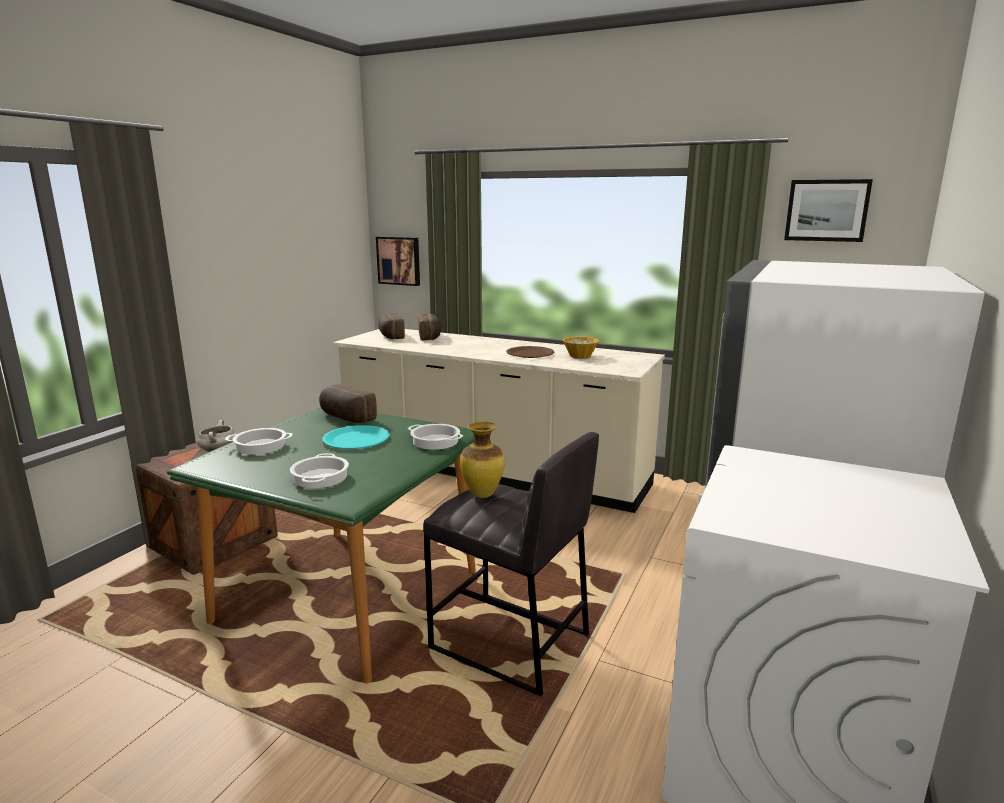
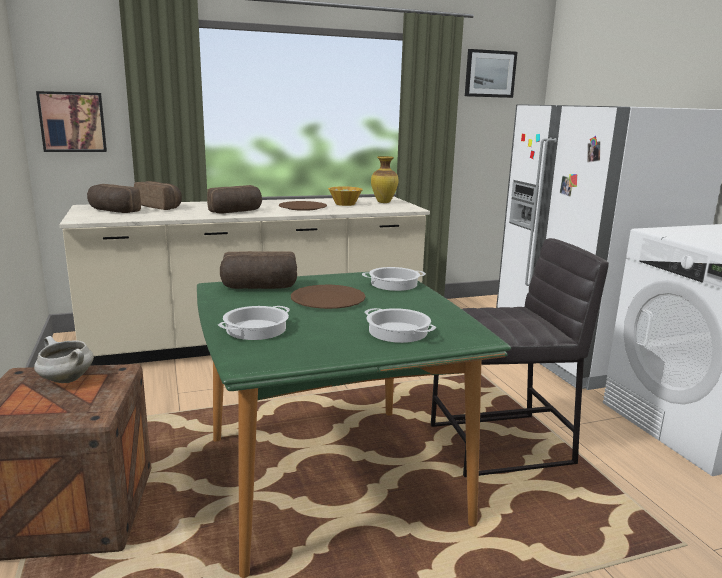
camera: 45 degrees left, 0 degrees up
(356, 439) = (328, 299): turquoise plate -> brown plate
(465, 349) = (236, 211): none -> bread
(483, 494) = (481, 315): vase -> vase (383, 202)

